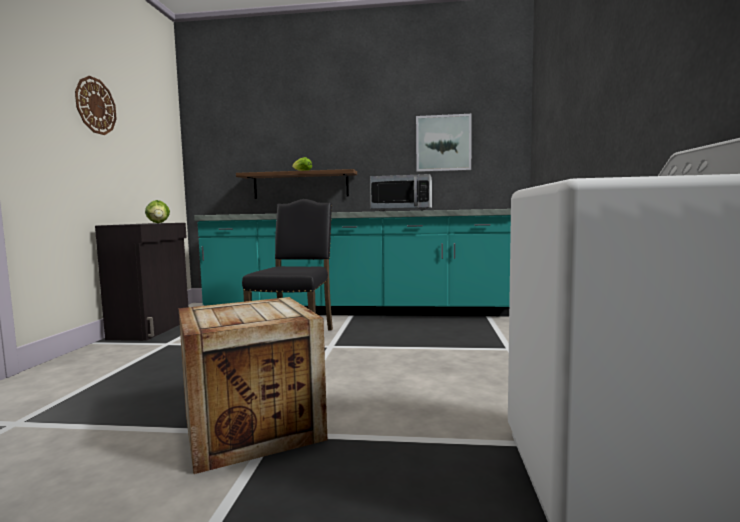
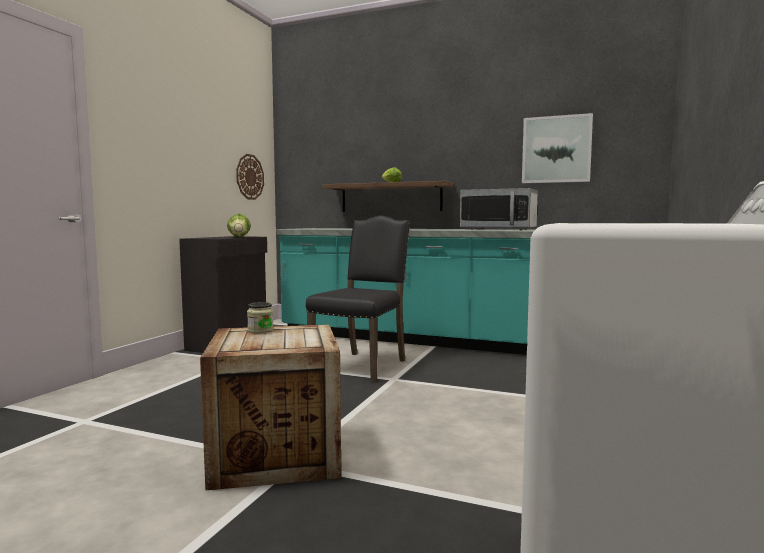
camera: 15 degrees right, 0 degrees up
(95, 106) = (186, 121): wall clock -> wall clock (249, 177)
(226, 307) = (260, 330): none -> jar

